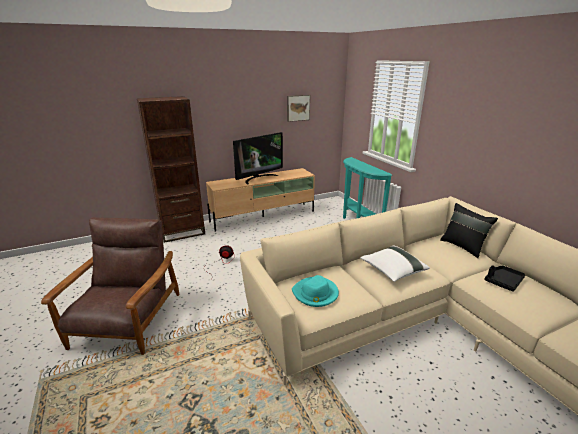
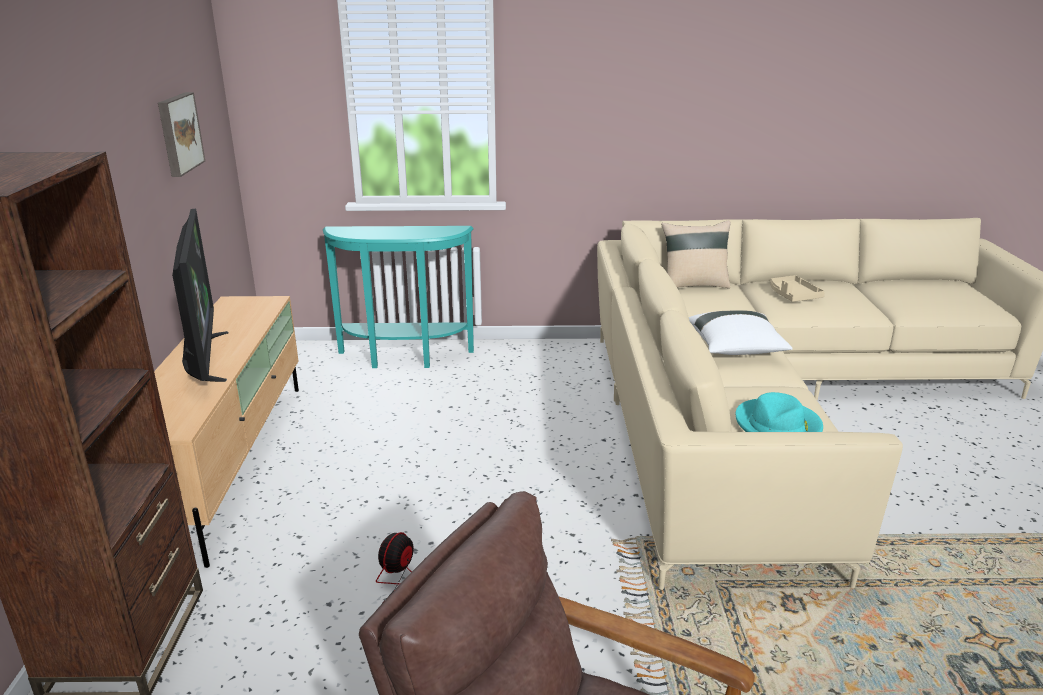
camera: 65 degrees left, 0 degrees up
(463, 246) = (693, 285): black pillow -> beige pillow
(503, 281) = (793, 295): black tray -> beige tray

